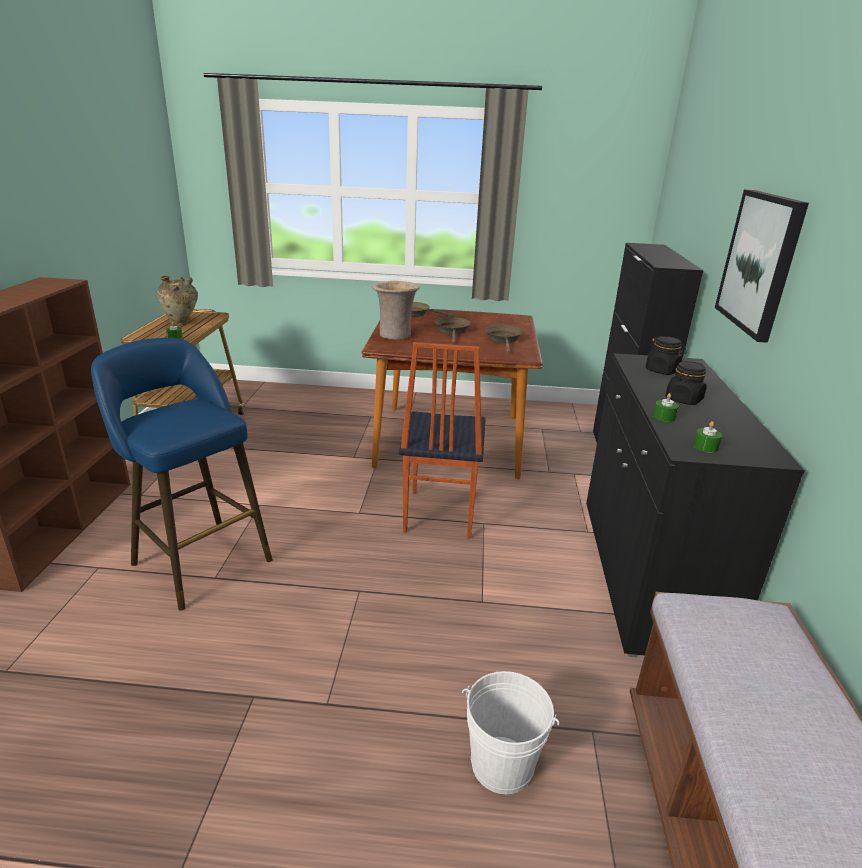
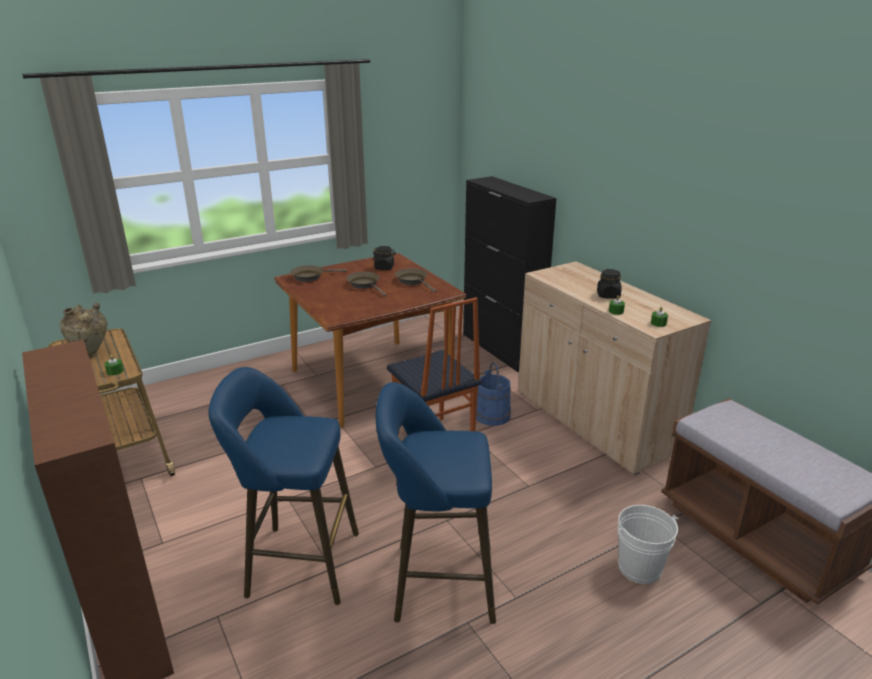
camera: 35 degrees left, 0 degrees up
(276, 642) = (437, 582): none -> blue stool
(394, 335) = (328, 303): beige vase -> none
(529, 516) = (492, 415): none -> blue bucket
(646, 573) = (594, 421): black cabinet -> beige cabinet
(662, 371) = (570, 278): black jar -> black jar (384, 268)
(760, 262) = (621, 194): picture -> none

